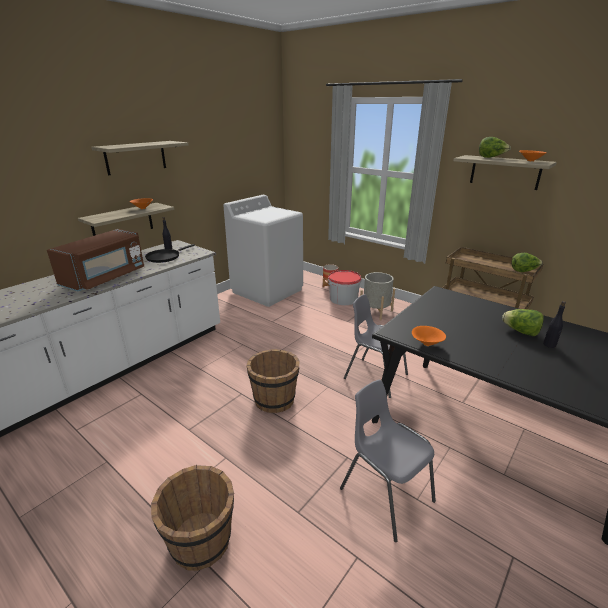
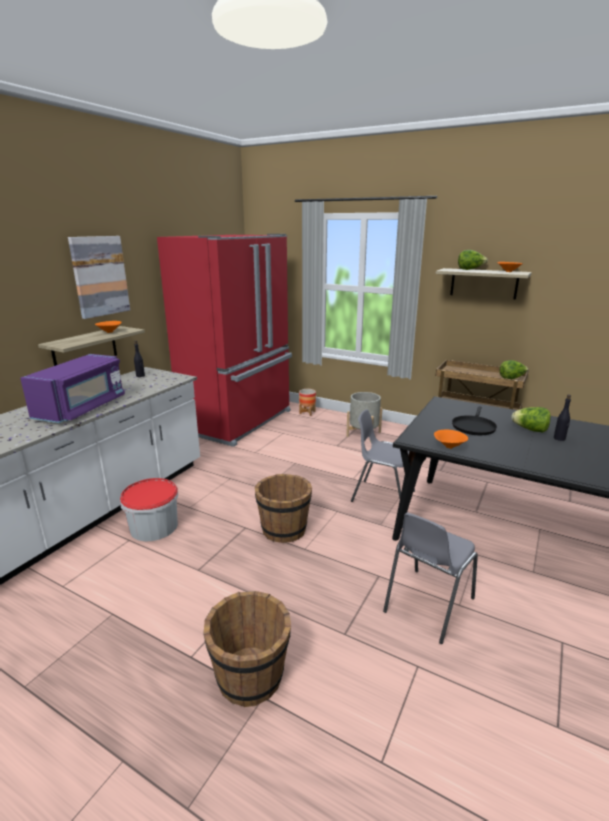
camera: 10 degrees left, 5 degrees down
(105, 277) = (82, 408): brown microwave -> purple microwave
(136, 157) = (99, 276): shelf -> picture
(165, 257) = (141, 384): black frying pan -> black frying pan (473, 427)
(267, 290) = (240, 421): white washing machine -> red fridge
(343, 299) = (326, 424): bucket -> bucket (154, 526)
(385, 494) = (427, 605): grey chair -> grey chair turned 90 degrees counterclockwise

